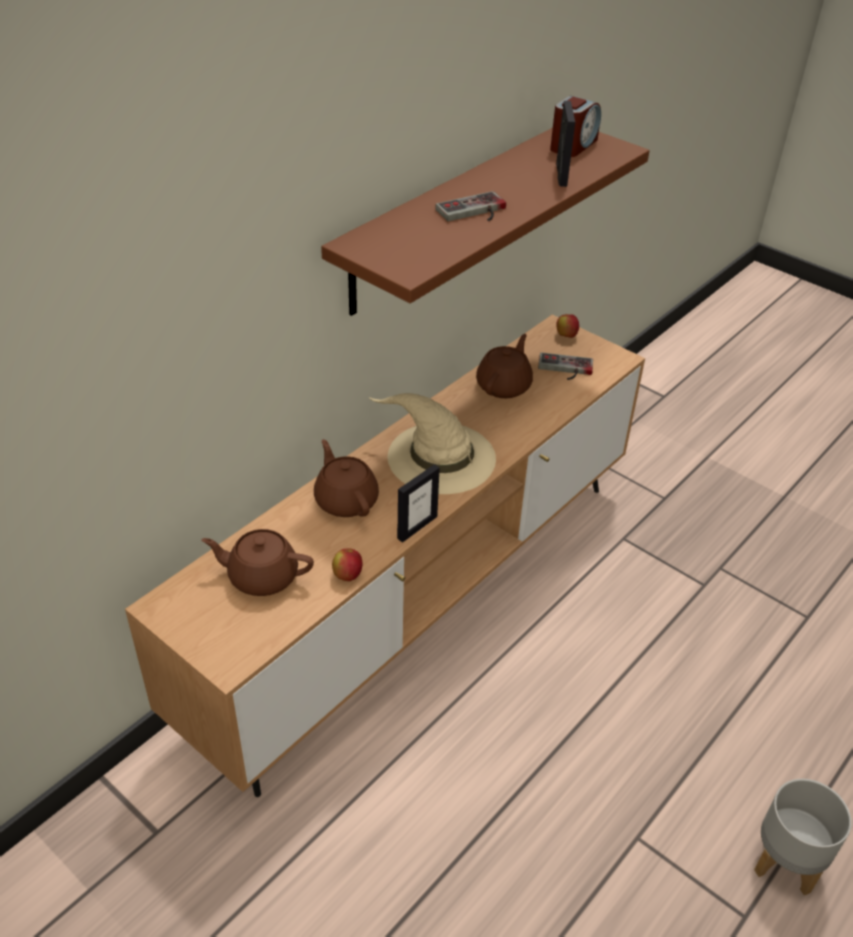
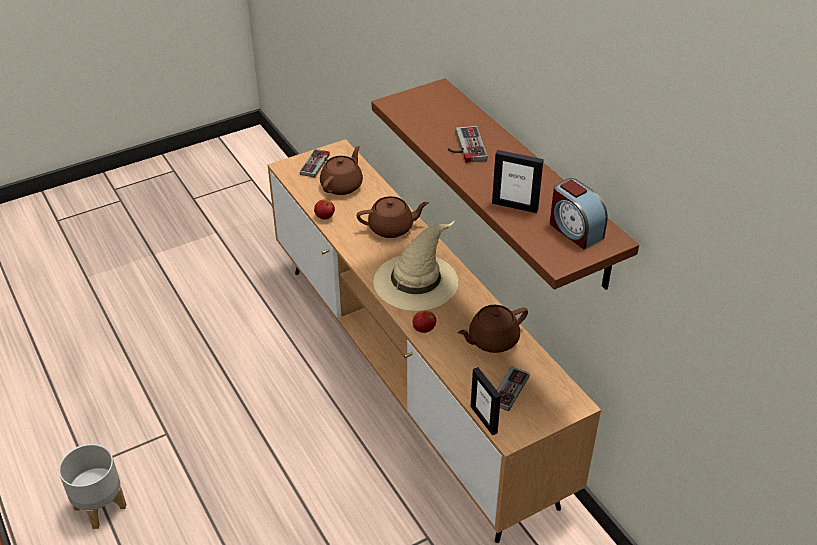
camera: 110 degrees right, 0 degrees up
(213, 620) = (319, 165): none -> game controller
(417, 527) = (350, 253): picture frame -> picture frame (484, 419)
(504, 385) = (492, 340): brown teapot -> brown teapot turned 105 degrees clockwise
(566, 335) = (558, 407): apple -> apple (424, 329)

